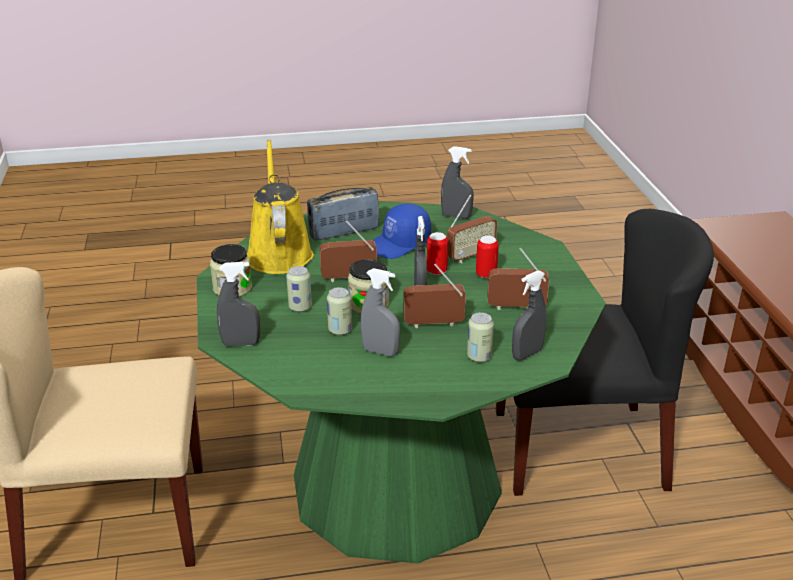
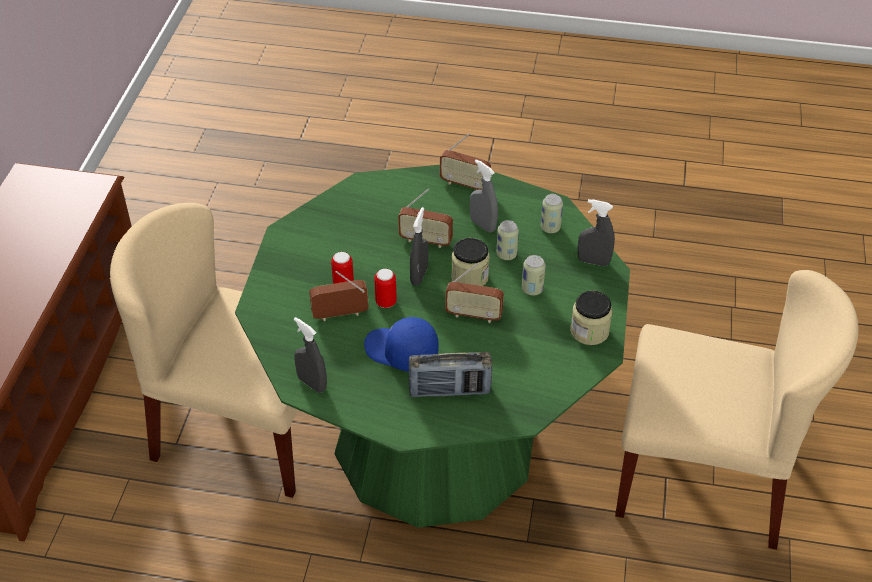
camera: 160 degrees left, 15 degrees up
(278, 253) = (531, 373): yellow watering can -> none
(399, 244) = (401, 352): blue cap -> blue cap turned 135 degrees counterclockwise
(479, 357) = (409, 201): can -> can (550, 228)
(516, 307) = (345, 240): radio -> radio (464, 184)
(527, 354) = (372, 194): grey spray bottle -> none
(580, 448) = (245, 428): black chair -> beige chair

